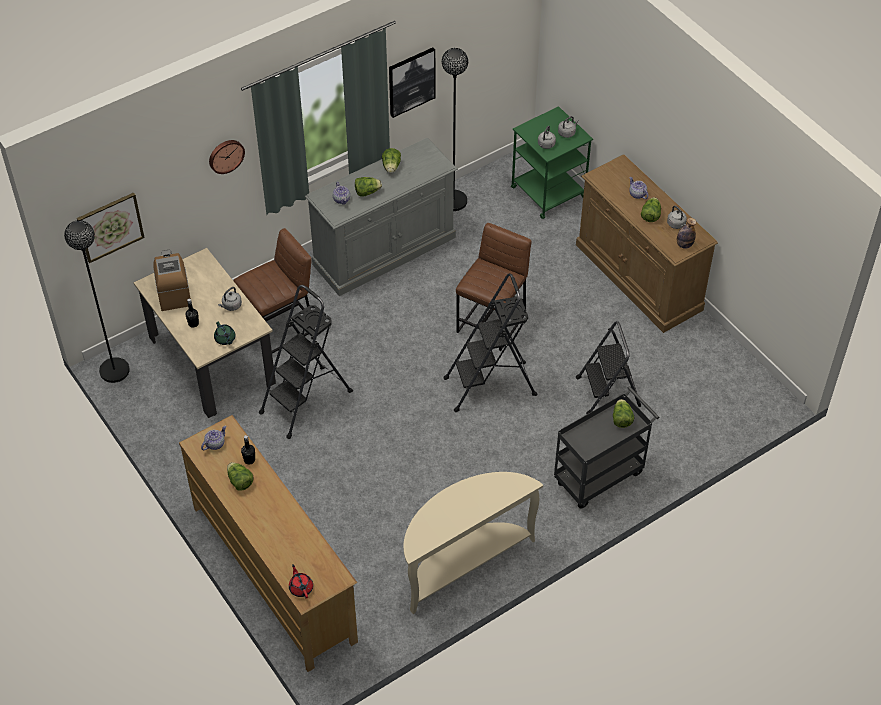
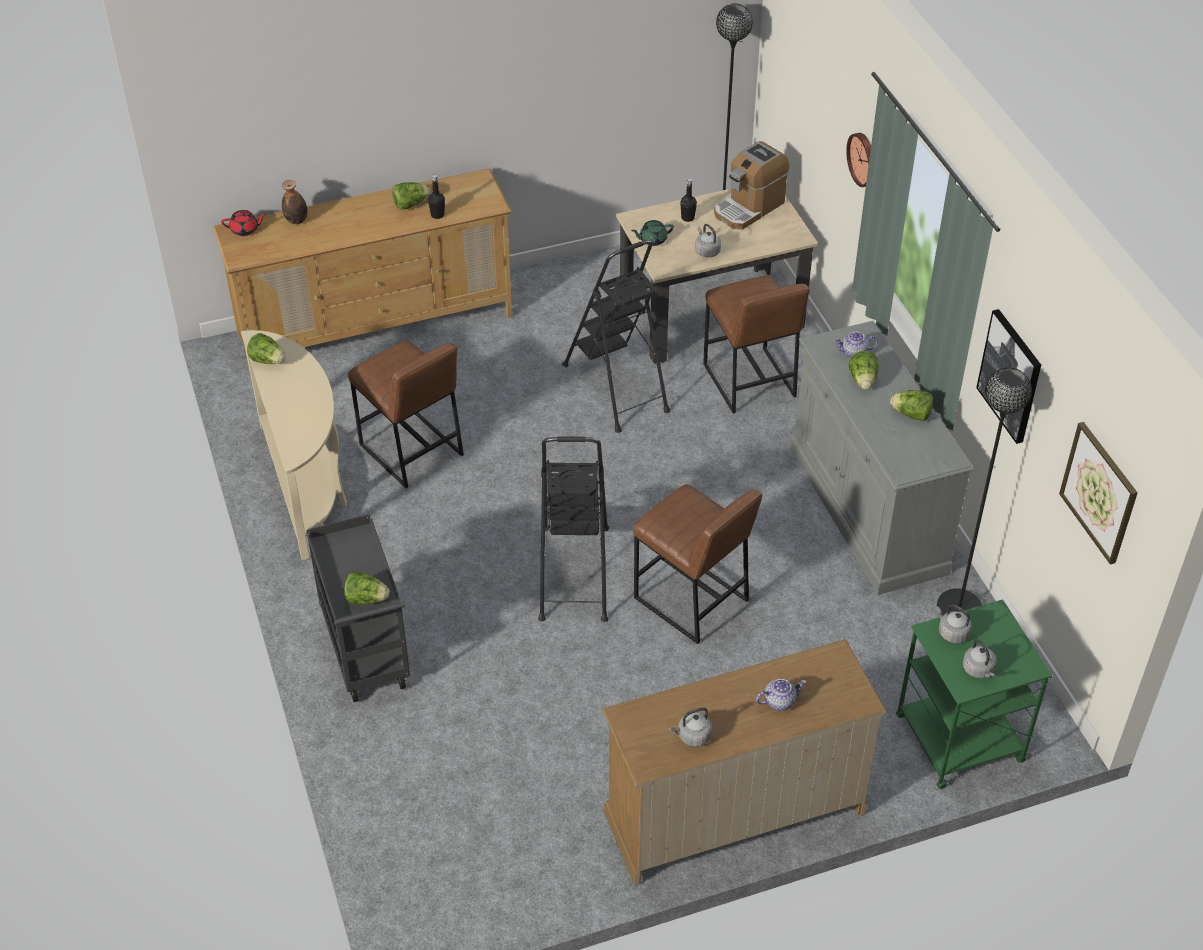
camera: 105 degrees right, 5 degrees down
(110, 227) = (787, 87): picture -> picture (1099, 492)
(173, 291) = (749, 208): coffee machine -> coffee machine turned 135 degrees clockwise
(215, 443) = (474, 193): teapot -> none
(407, 507) = (412, 451): none -> brown chair
(611, 391) = (512, 709): black step ladder -> none
(650, 215) = (724, 705): lettuce -> lettuce (268, 360)
(684, 245) = (642, 733): bottle -> bottle (296, 220)

